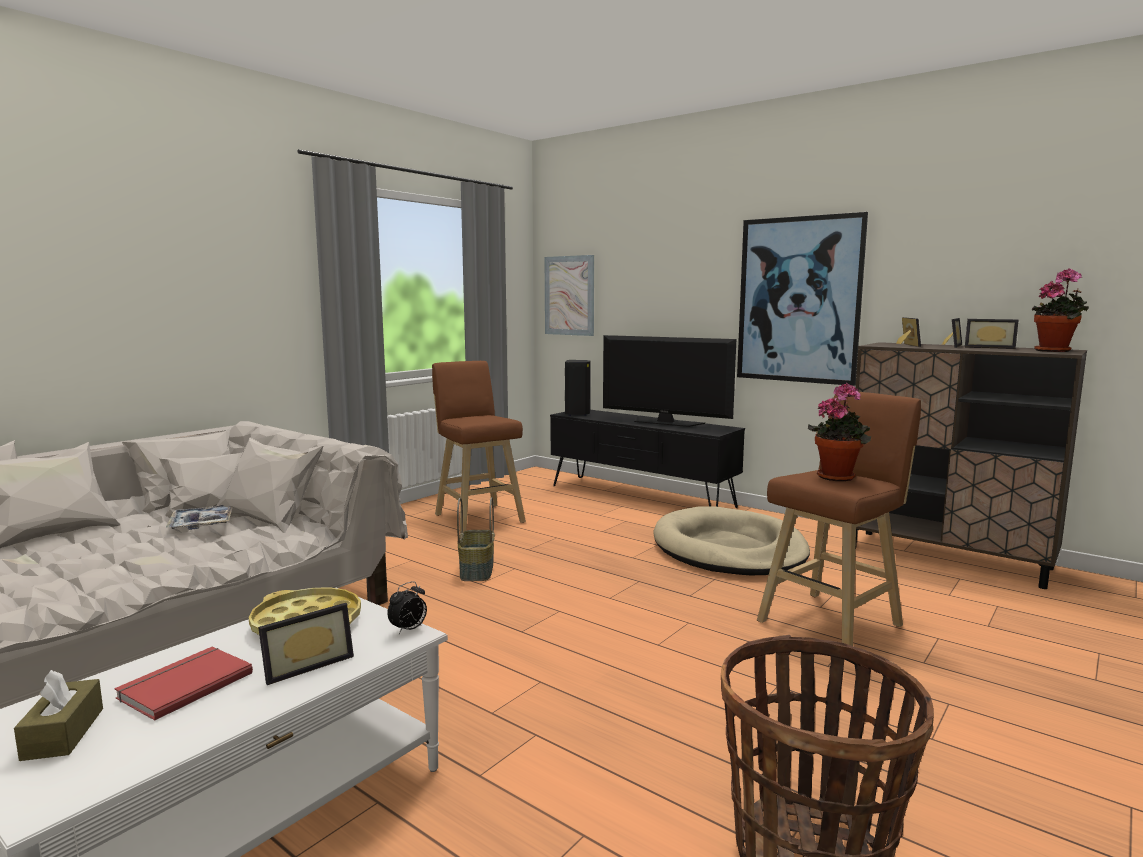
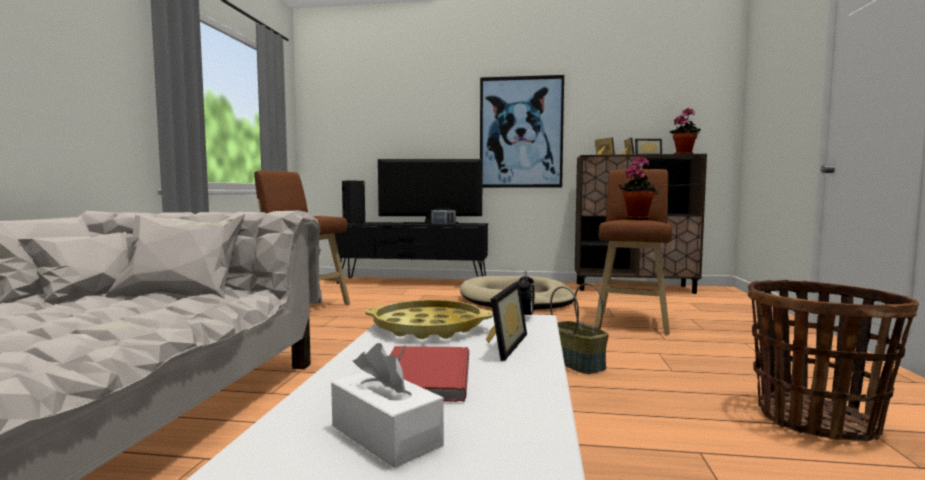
camera: 30 degrees left, 5 degrees down
(63, 733) = (385, 435): brown tissue box -> white tissue box
(202, 523) = (117, 299): tray -> none
(477, 571) = (359, 334): basket -> basket (577, 363)
(569, 295) = (333, 132): picture -> none
(672, 428) = (443, 224): none -> radio

